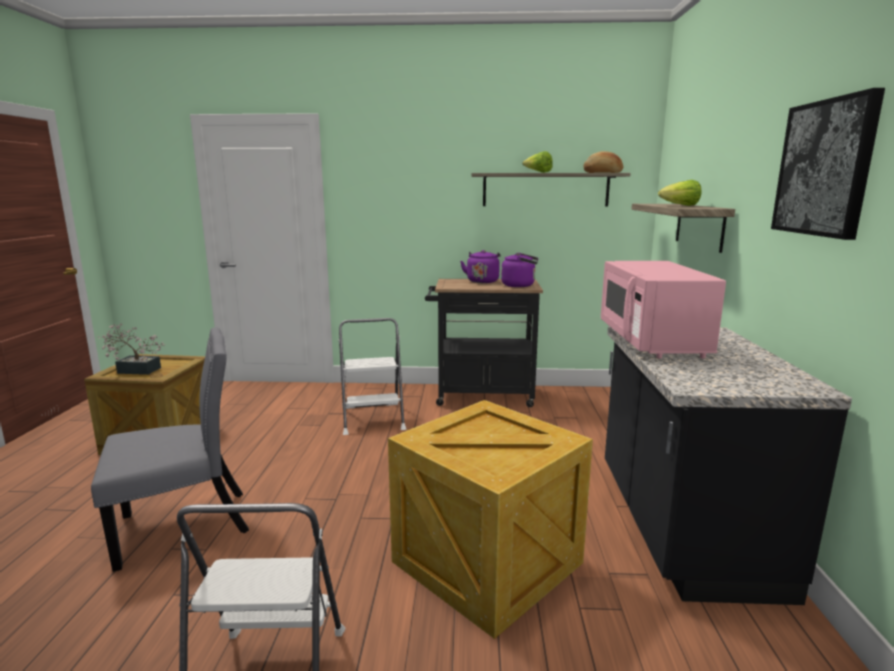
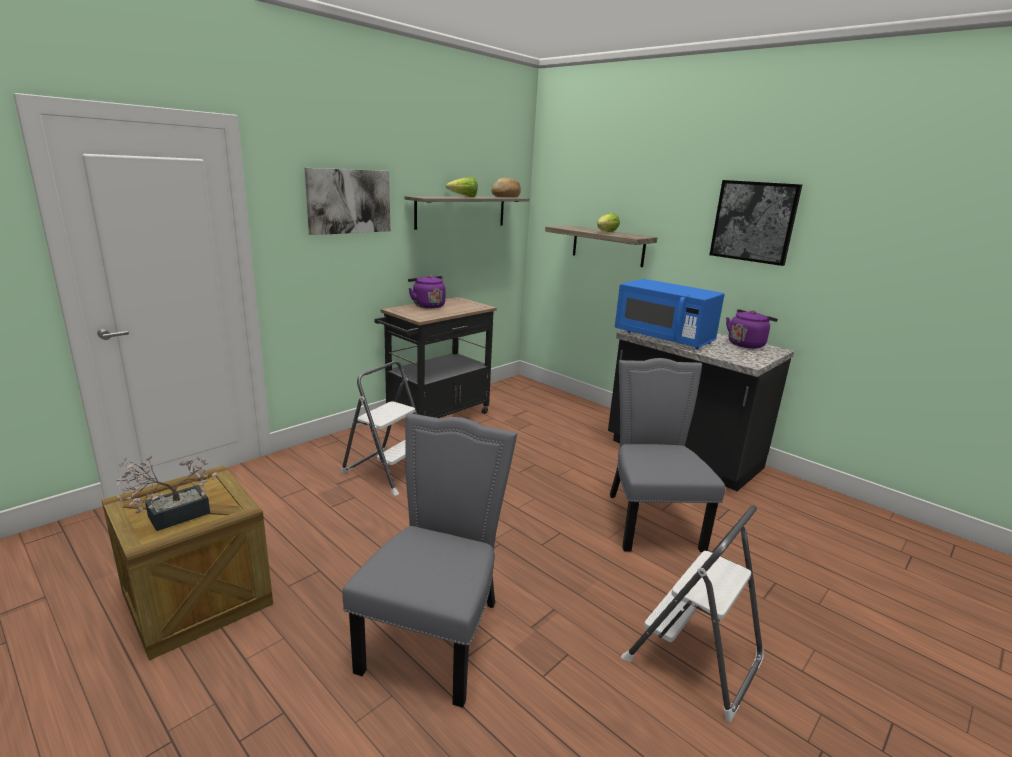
camera: 50 degrees left, 5 degrees up
(411, 178) = (349, 201): none -> picture
(490, 562) = (651, 523): crate -> grey chair
(520, 285) = (469, 305): purple kettle -> purple kettle (747, 344)
(651, 341) = (664, 338): pink microwave -> blue microwave

